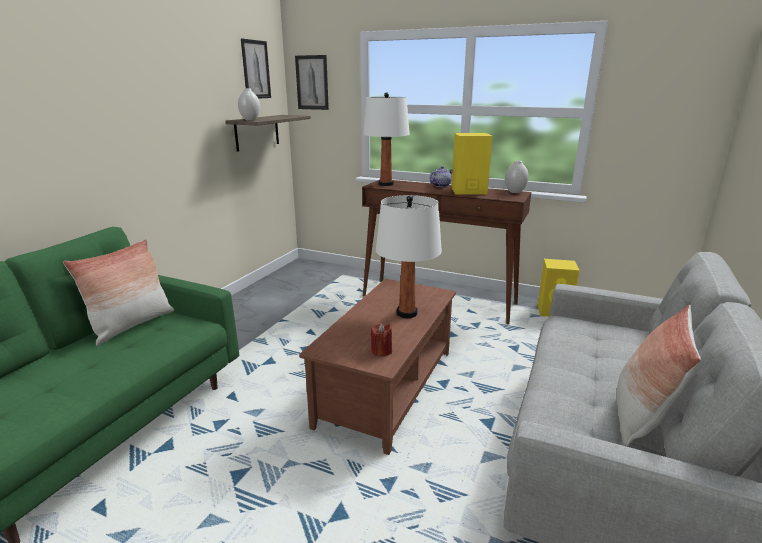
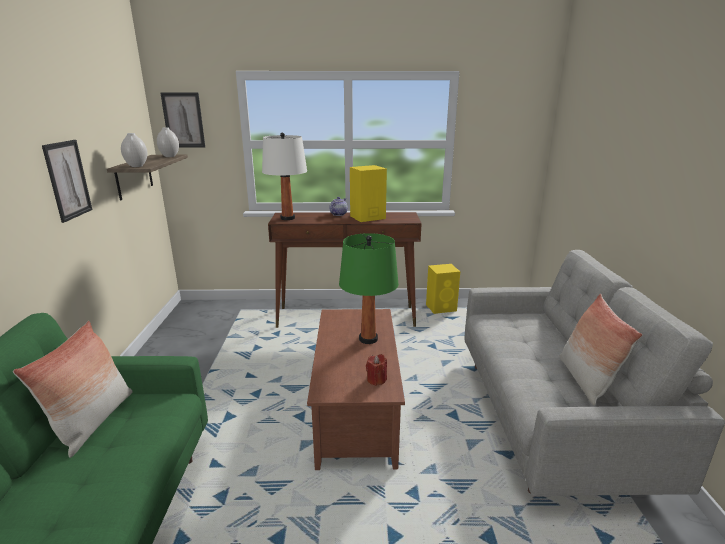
camera: 25 degrees left, 0 degrees up
(256, 69) = (125, 110): picture -> picture (68, 180)
(407, 313) = (368, 339): white table lamp -> green table lamp
(515, 192) = (404, 213): white vase -> white vase (170, 156)

